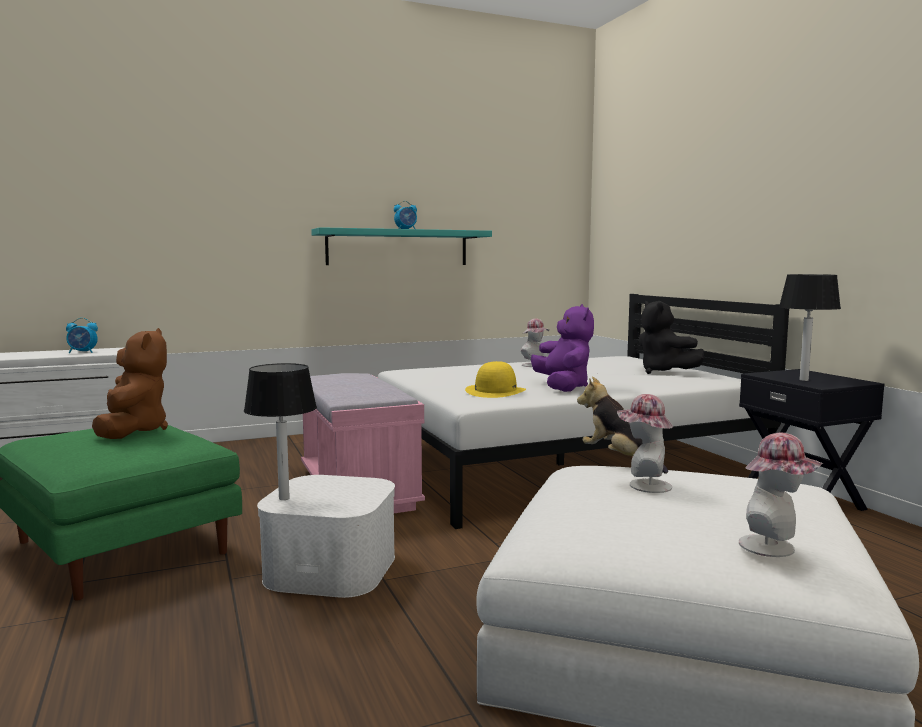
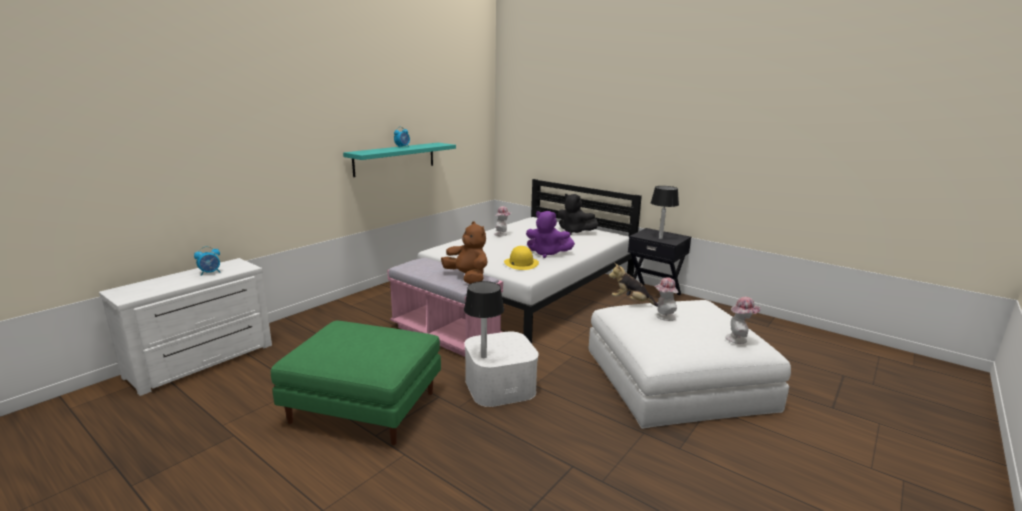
camera: 30 degrees left, 10 degrees up
(133, 431) = (358, 334): brown plush toy -> brown plush toy (467, 278)
(563, 387) = (547, 253): purple plush toy -> purple plush toy turned 150 degrees clockwise

